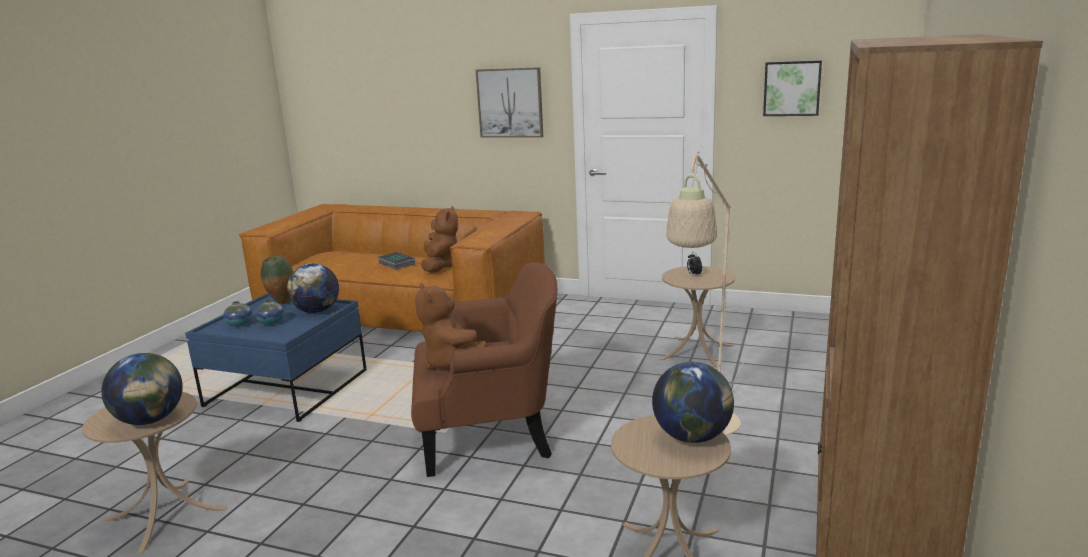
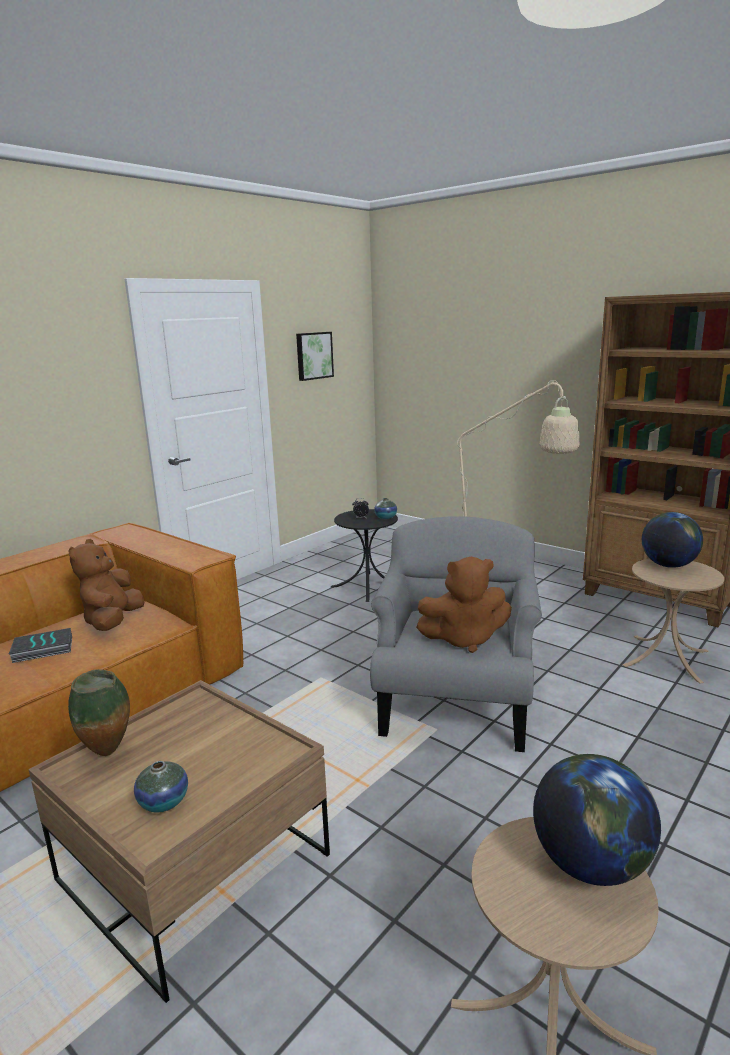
camera: 70 degrees left, 0 degrees up
(271, 322) = (198, 764): vase -> vase (385, 517)
(287, 388) = (194, 867): blue coffee table -> brown coffee table
(316, 311) = (195, 718): globe -> none
(441, 266) = (113, 622): brown plush toy -> brown plush toy turned 105 degrees counterclockwise
(490, 434) = (455, 703): brown armchair -> grey armchair
(510, 103) = (62, 392): picture -> none
(696, 352) = (368, 586): beige side table -> black side table

